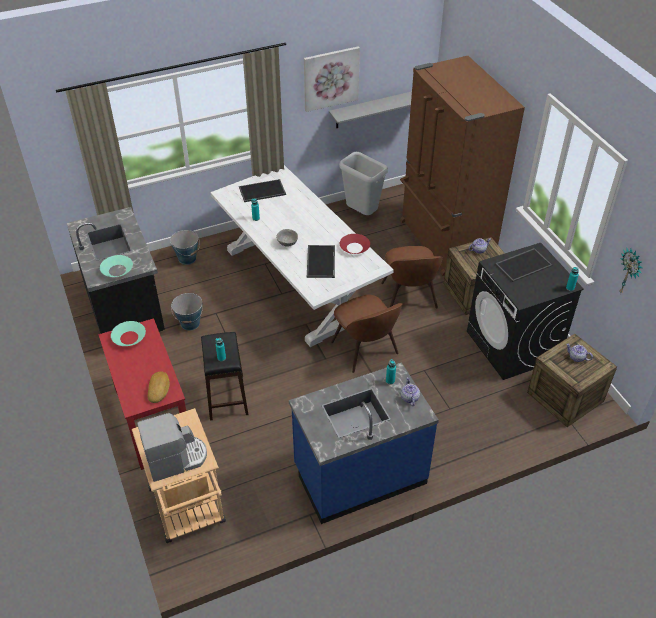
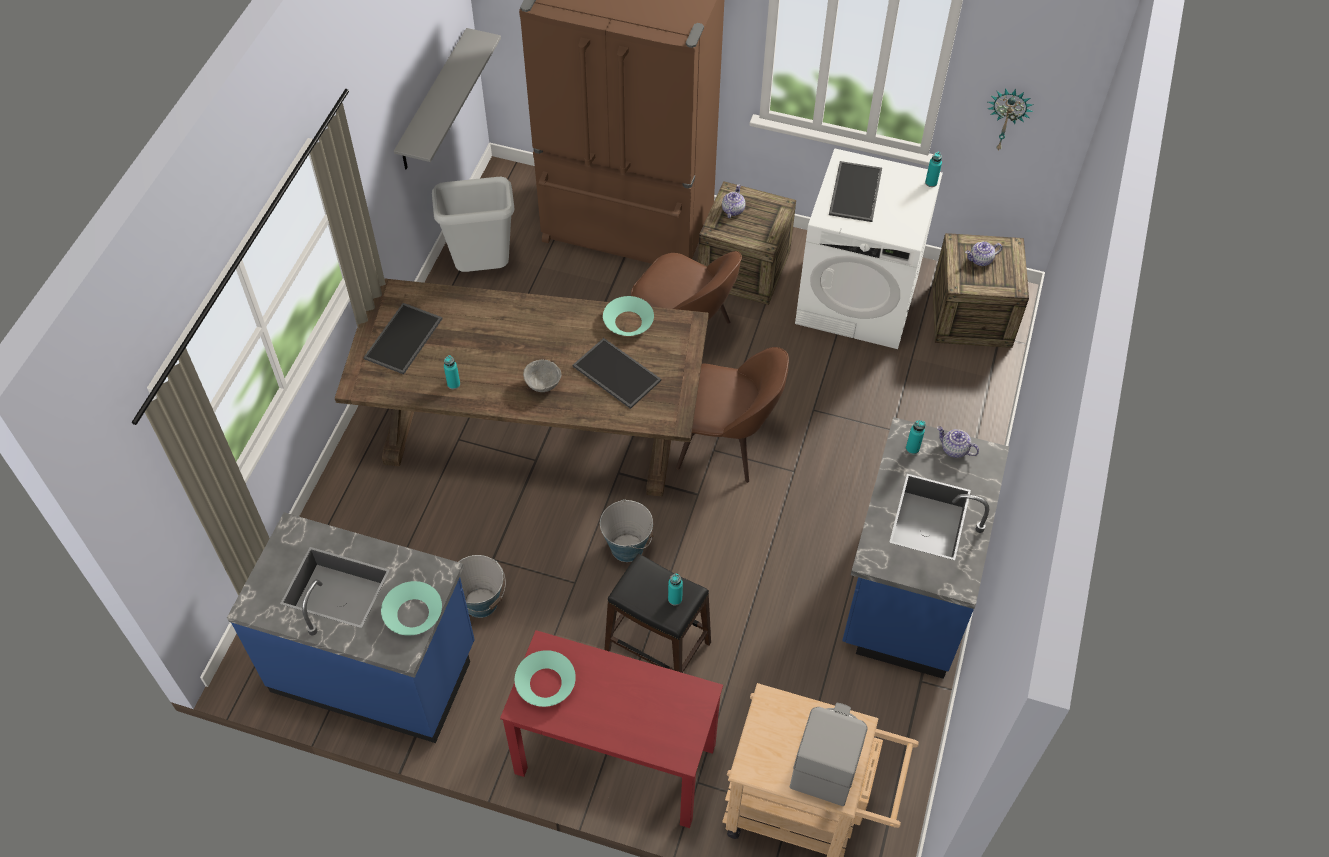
camera: 50 degrees left, 10 degrees up
(127, 312) = (375, 667): black counter -> blue counter
(159, 389) = (678, 704): bread -> none
(187, 258) = (346, 522): bucket -> bucket (627, 547)
(298, 281) = (533, 426): white dining table -> brown dining table
(330, 78) = (385, 99): picture -> none
(354, 248) = (628, 322): red bowl -> turquoise bowl
(513, 346) = (858, 300): black washing machine -> white washing machine

